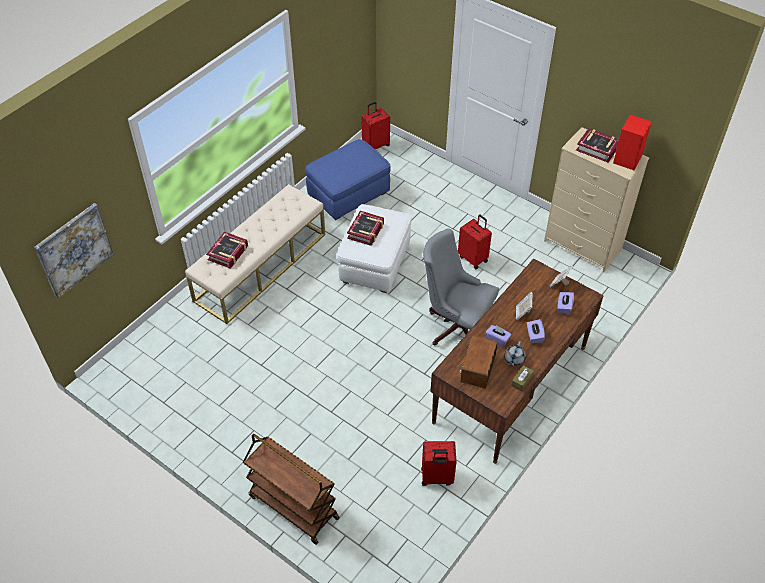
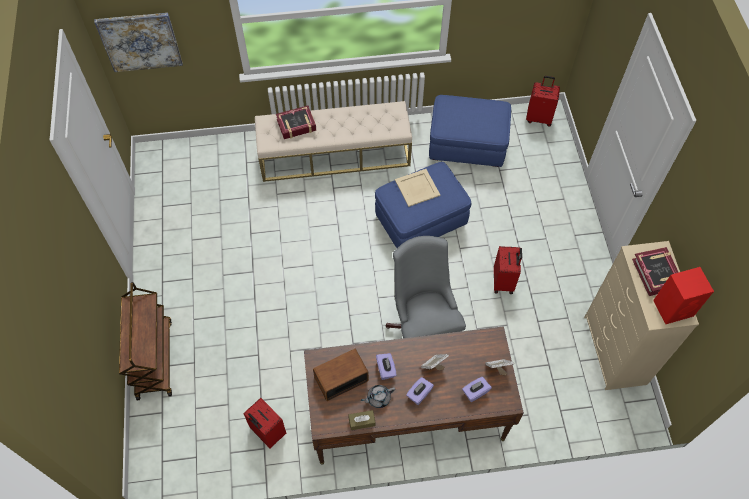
camera: 45 degrees right, 10 degrees up
(366, 231) = (417, 188): book -> beige tray
(374, 263) = (420, 221): white ottoman -> blue ottoman

